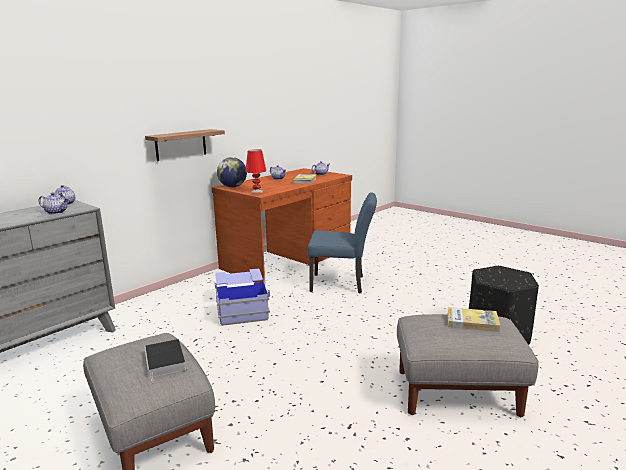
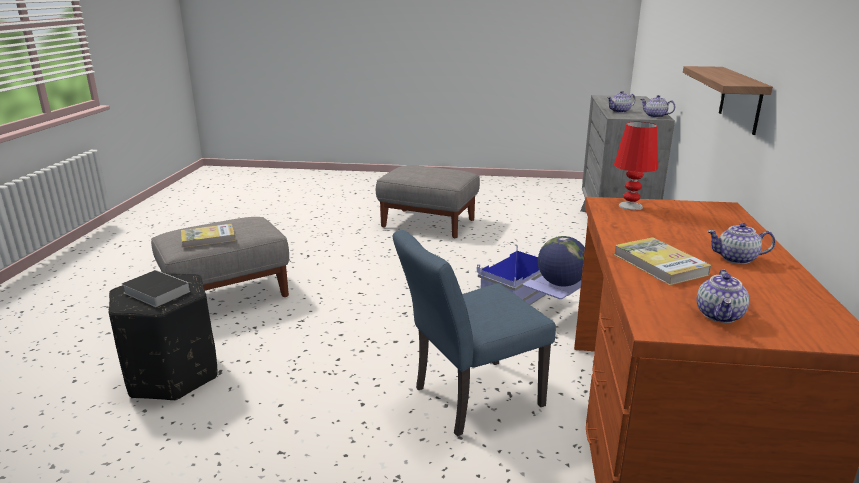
camera: 145 degrees right, 5 degrees up
(165, 362) = (417, 174): book -> book (155, 292)
(233, 187) = (708, 209): globe -> globe (561, 283)

